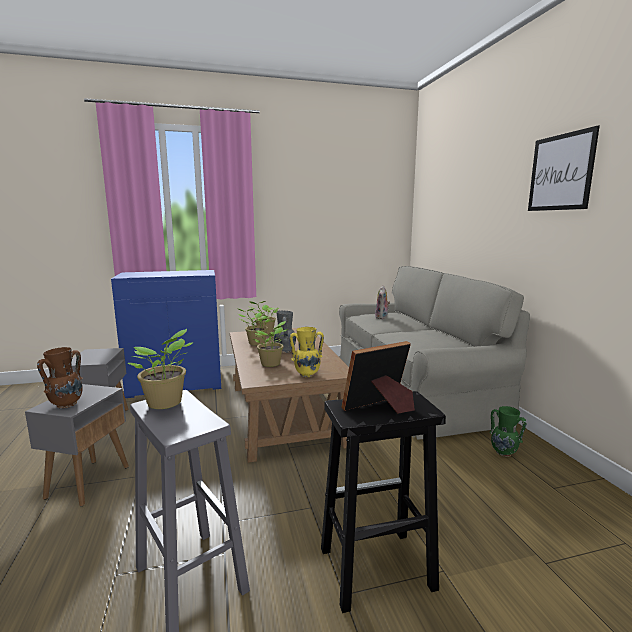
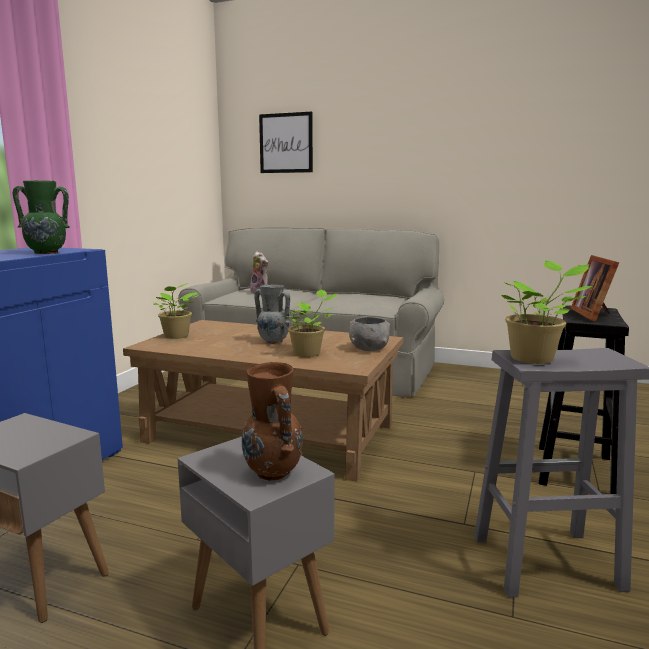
camera: 55 degrees left, 0 degrees up
(255, 343) = (212, 346): potted plant -> none
(306, 374) = (368, 349): yellow vase -> grey bowl
(504, 453) = (466, 381): green vase -> green vase (47, 253)
(560, 172) = (455, 126): picture -> picture (286, 143)

